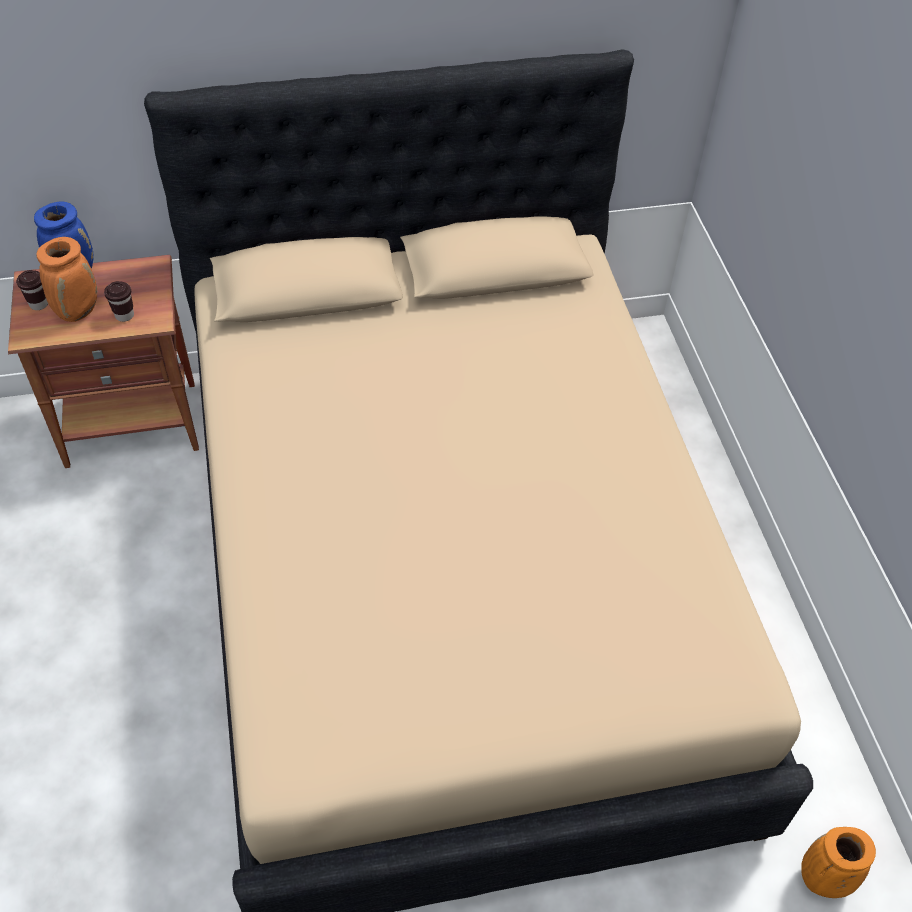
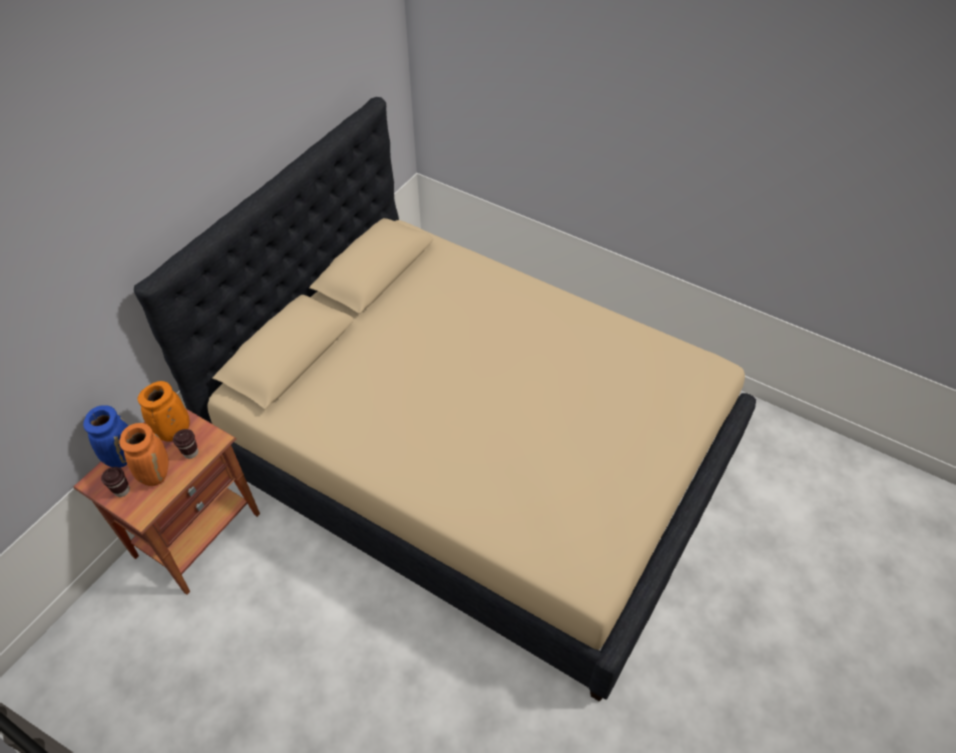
camera: 45 degrees left, 0 degrees up
(821, 881) = (765, 446): orange vase -> orange vase (174, 433)

